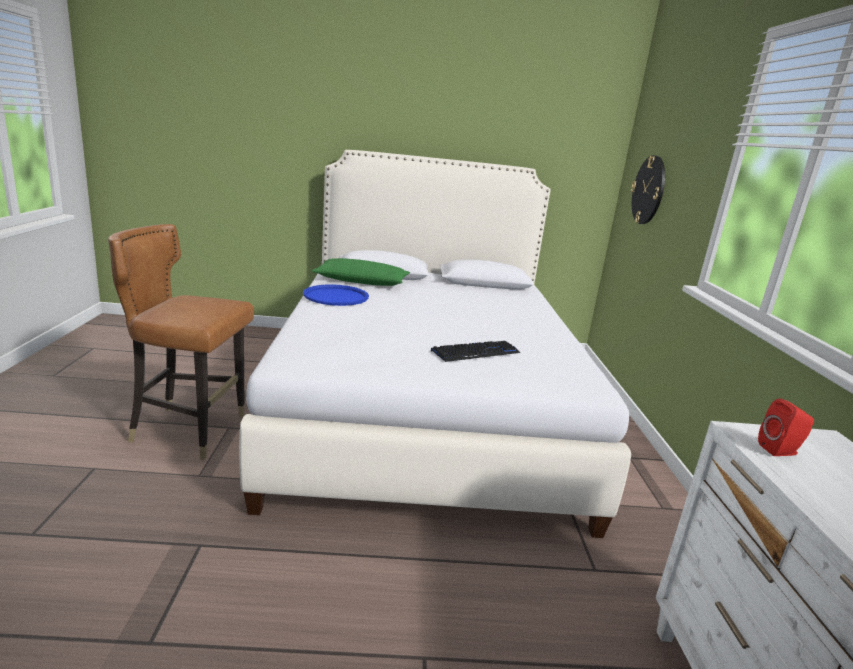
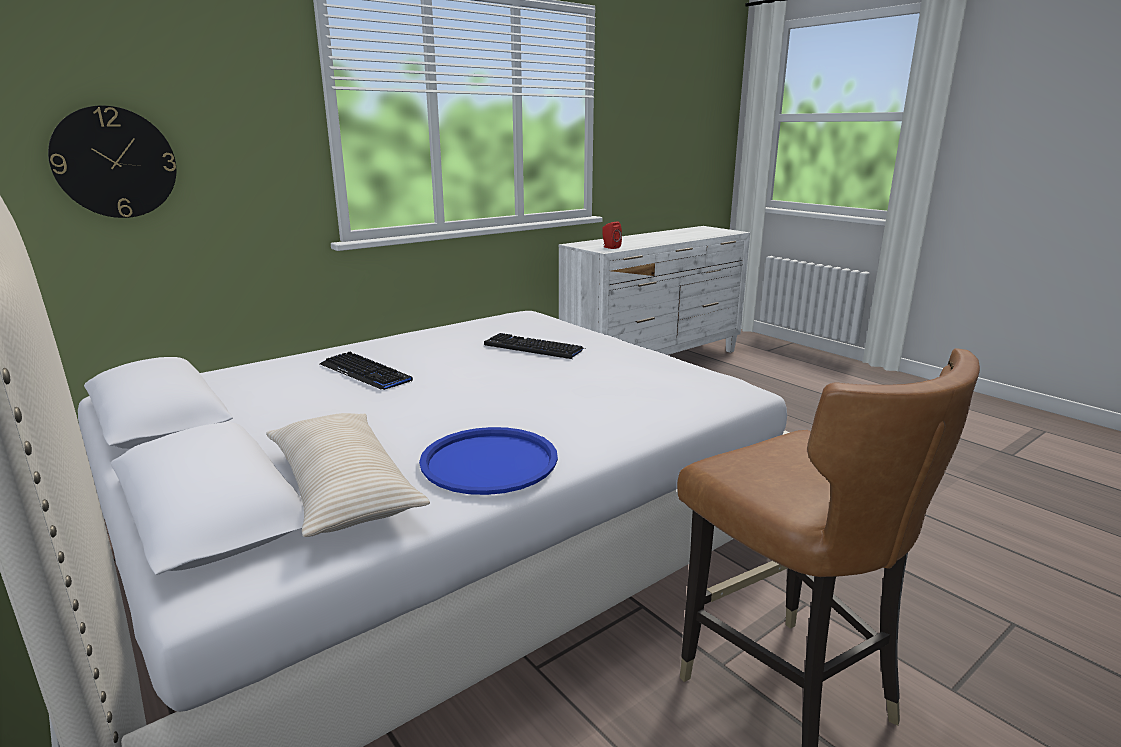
camera: 125 degrees left, 0 degrees up
(361, 282) = (343, 488): green pillow -> beige pillow
(489, 311) = (365, 373): none -> keyboard

